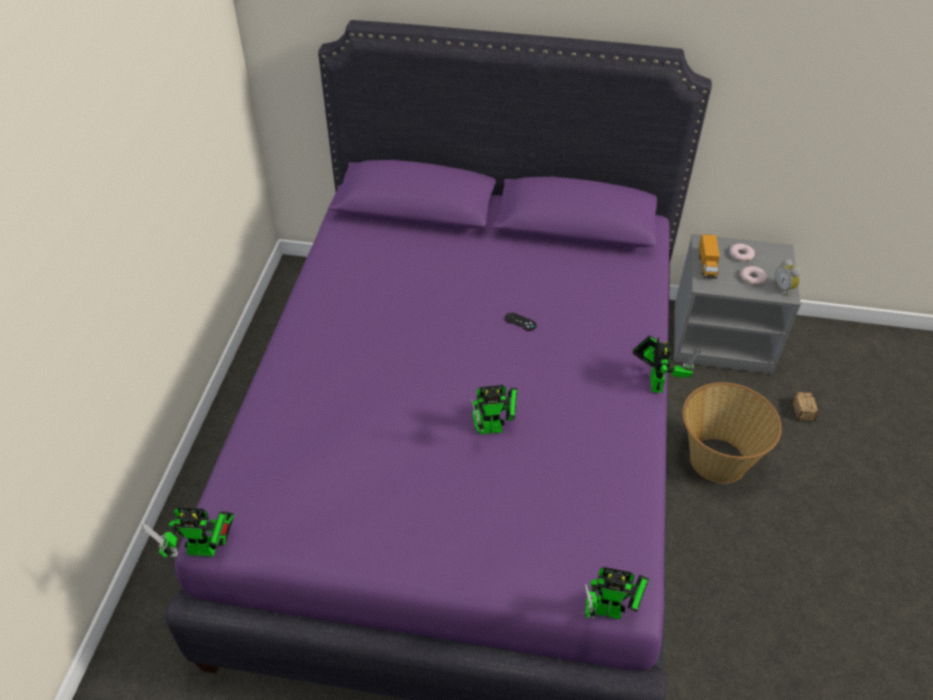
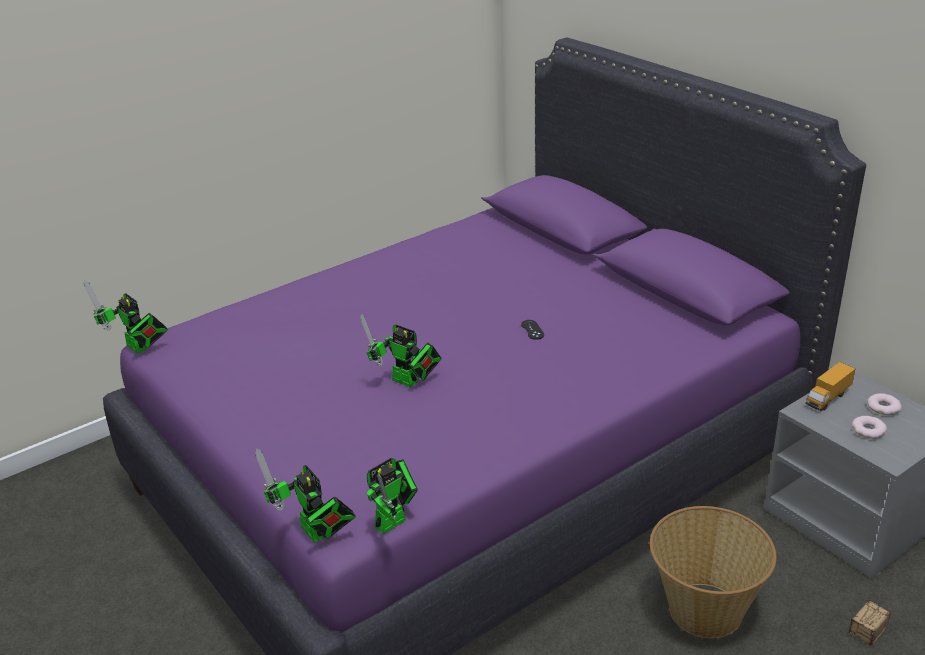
camera: 45 degrees right, 15 degrees down
(655, 380) = (588, 420): toy robot -> toy robot (394, 521)
(784, 288) = (896, 455): alarm clock -> none

